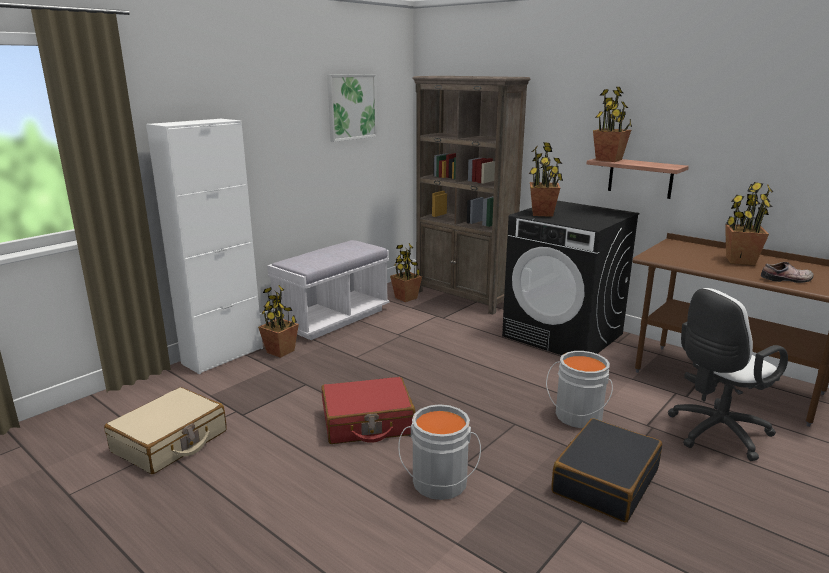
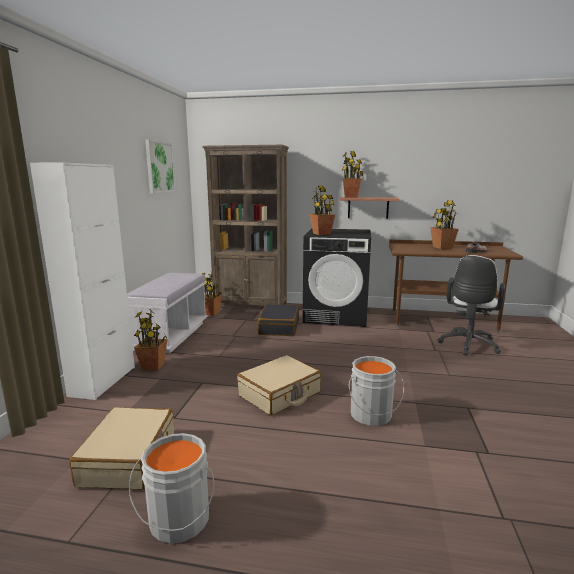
camera: 30 degrees left, 5 degrees down
(367, 423) = (279, 394): red suitcase -> beige suitcase
(577, 417) = (397, 355): grey bucket -> grey bucket (178, 522)
(604, 481) = (452, 383): black suitcase -> black suitcase (279, 327)

